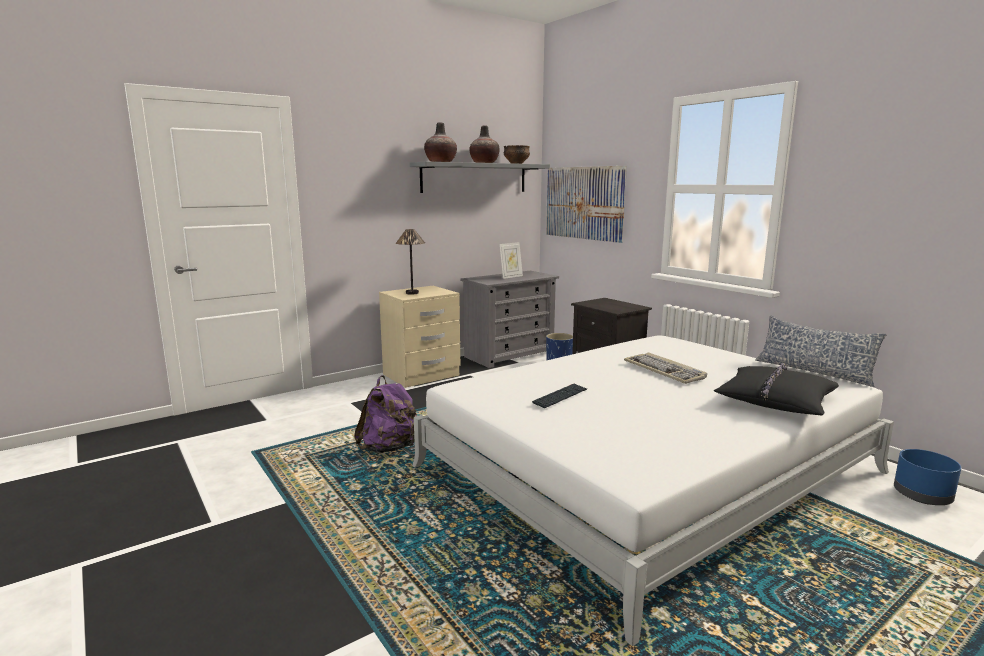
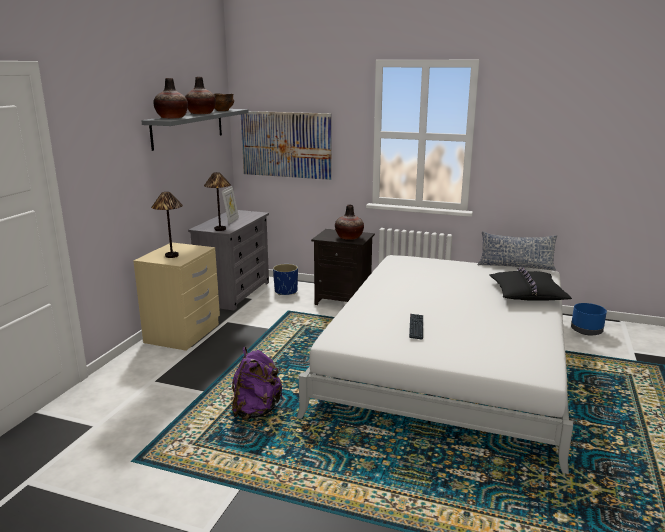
camera: 35 degrees left, 5 degrees up
(486, 281) = (220, 229): none -> table lamp
(614, 307) = (349, 237): none -> vase
(665, 371) = (442, 287): keyboard -> none

